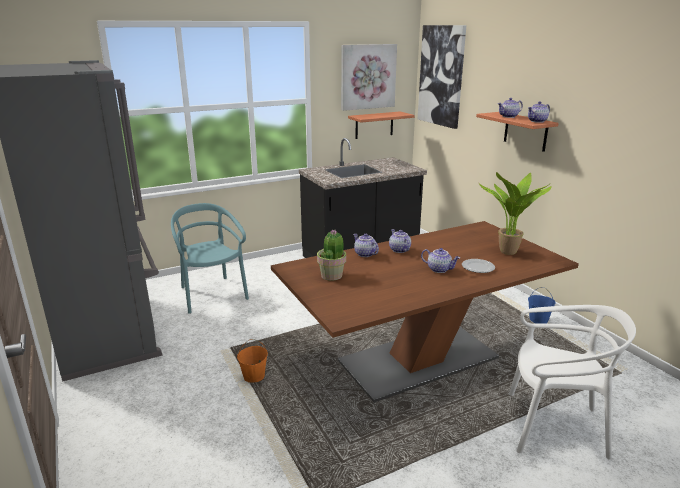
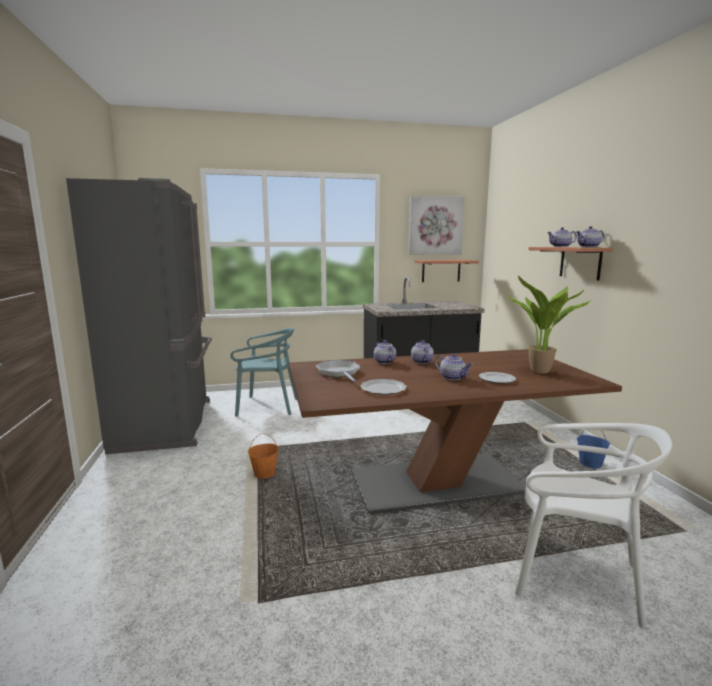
camera: 15 degrees right, 10 degrees down
(212, 294) = (267, 406): turquoise chair -> turquoise chair turned 105 degrees clockwise
(332, 275) = (339, 373): potted plant -> frying pan
(387, 292) = (383, 388): none -> plate
(441, 76) = (505, 223): picture -> none

